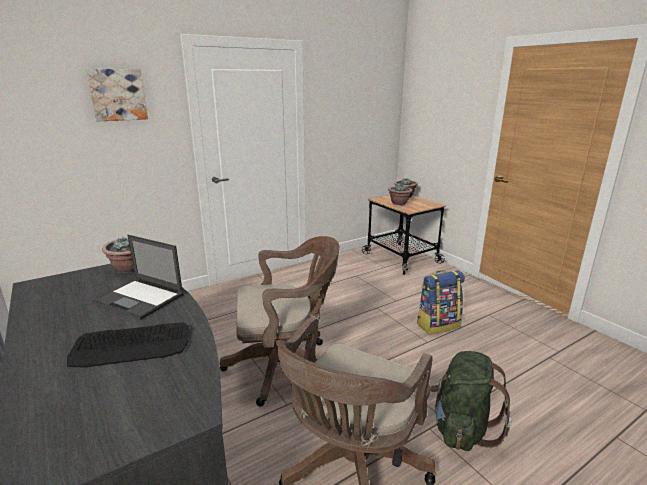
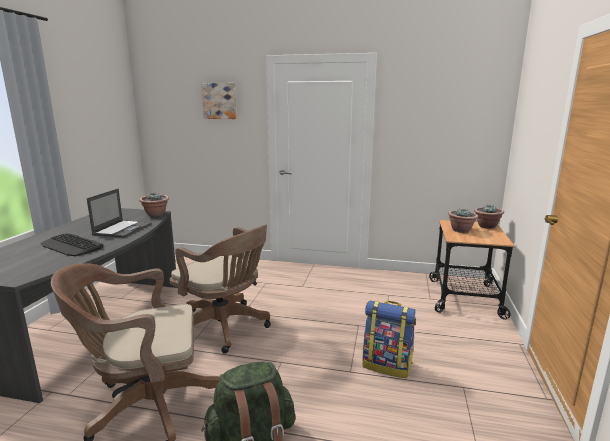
camera: 45 degrees right, 5 degrees down
(140, 299) = (123, 229): laptop -> laptop turned 150 degrees counterclockwise

